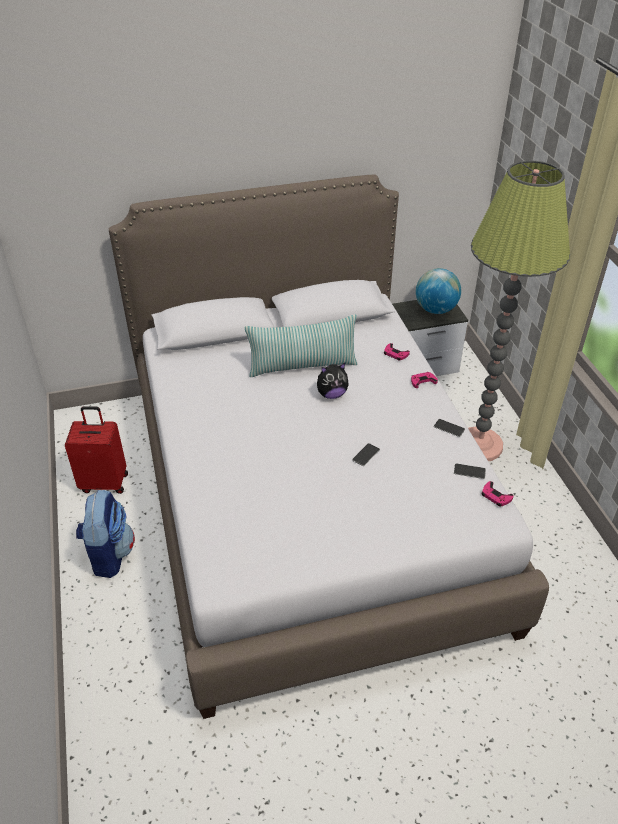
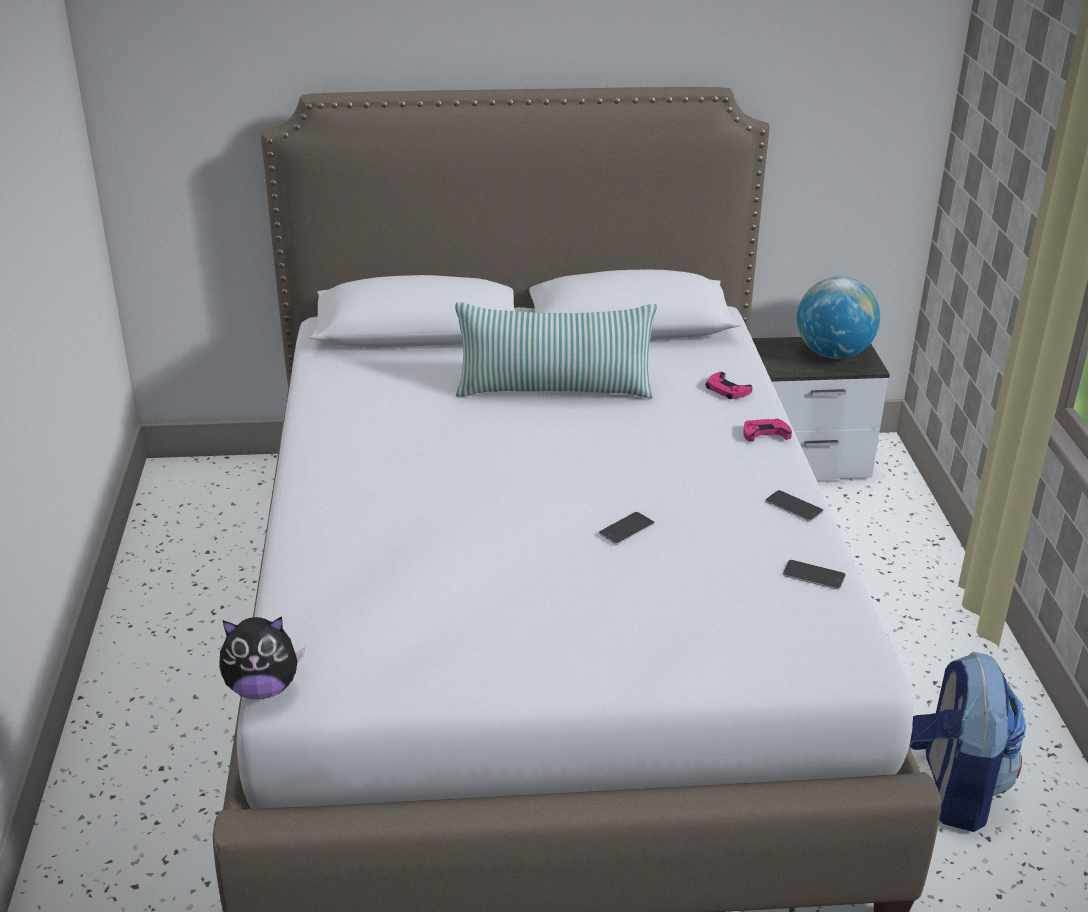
camera: 10 degrees right, 10 degrees down
(105, 482) = (195, 572): red suitcase -> none
(109, 554) = (165, 681): backpack -> backpack (953, 789)
(331, 394) = (593, 435): plush toy -> plush toy (263, 688)
(479, 445) = (884, 596): floor lamp -> none
(495, 496) = (853, 619): pink game controller -> none

